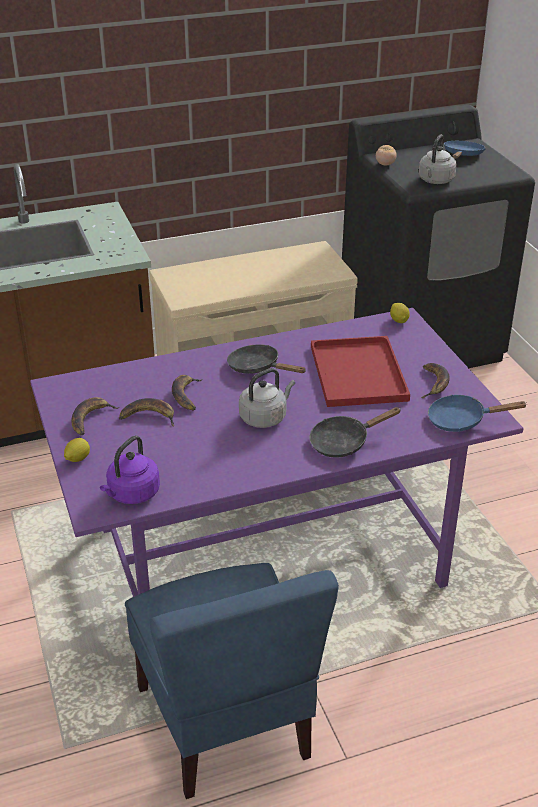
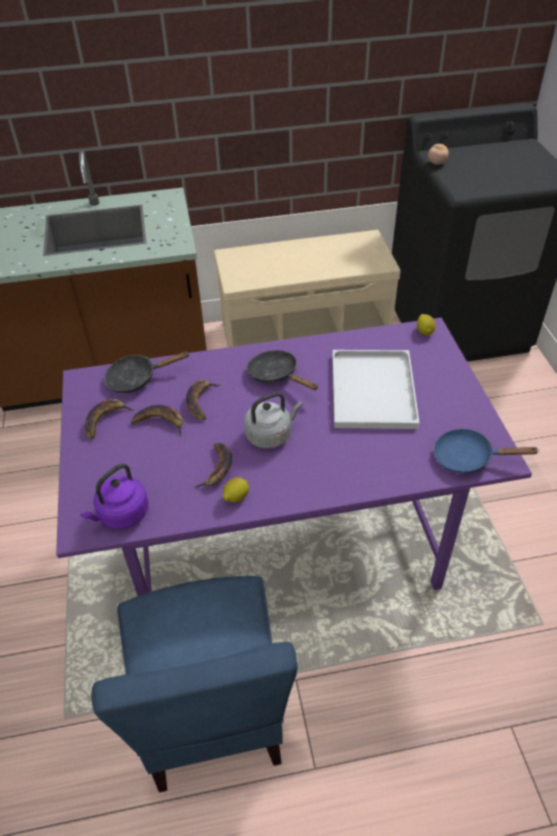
camera: 10 degrees right, 10 degrees up
(77, 459) = (81, 466): lemon -> lemon (236, 497)
(344, 442) = (343, 473): black frying pan -> black frying pan (137, 379)
(356, 372) = (371, 388): red tray -> white tray
(434, 383) = (447, 409): banana -> banana (217, 468)
(435, 181) = (483, 184): grey kettle -> none
(462, 155) = (515, 157): blue frying pan -> none

